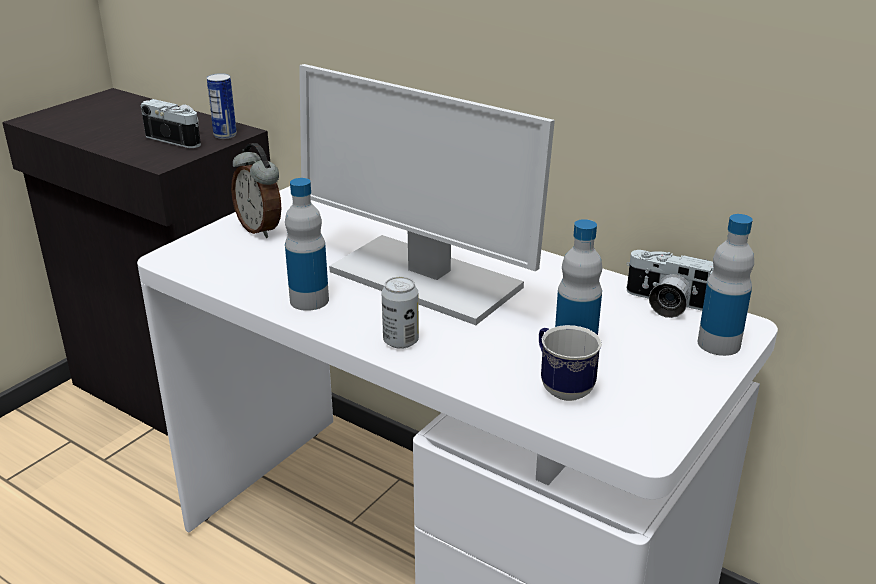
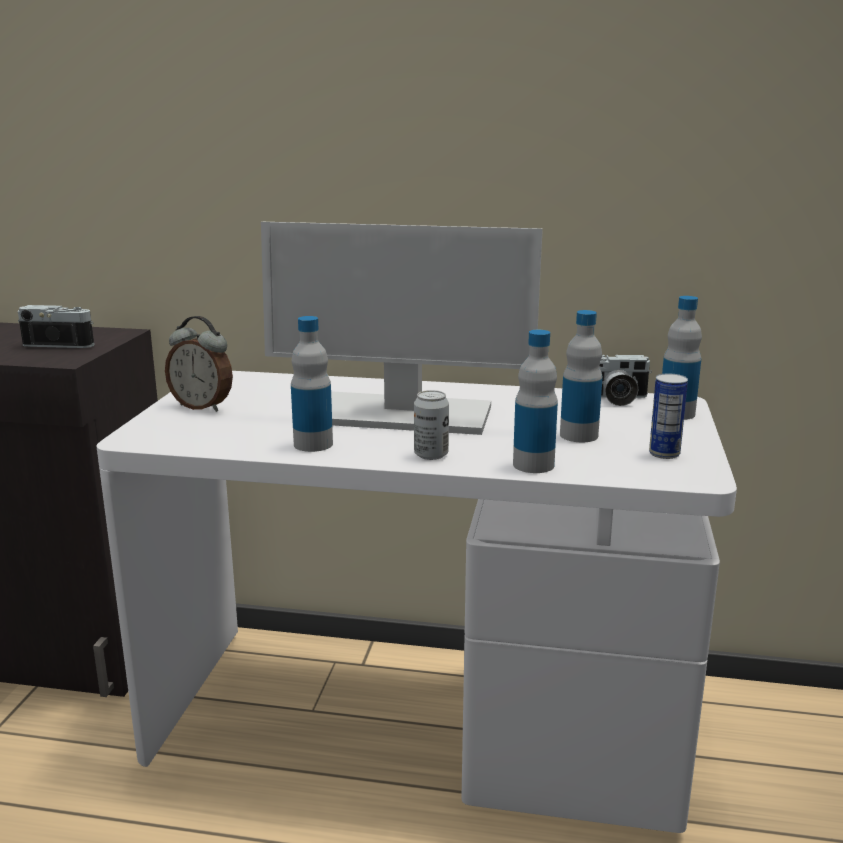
camera: 25 degrees left, 10 degrees down
(225, 135) = (110, 336): can -> can (664, 453)
(486, 380) = (533, 465): none -> bottle
(561, 386) = (596, 457): mug -> none

